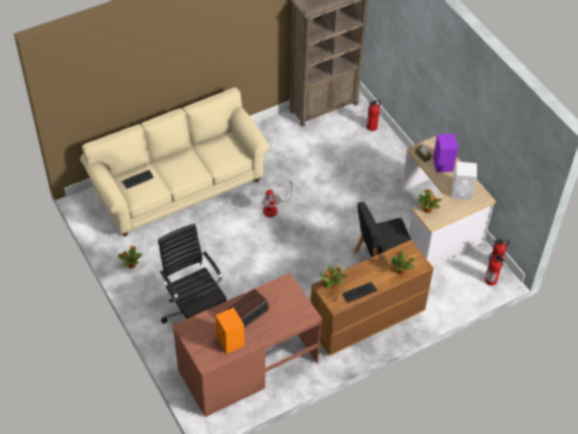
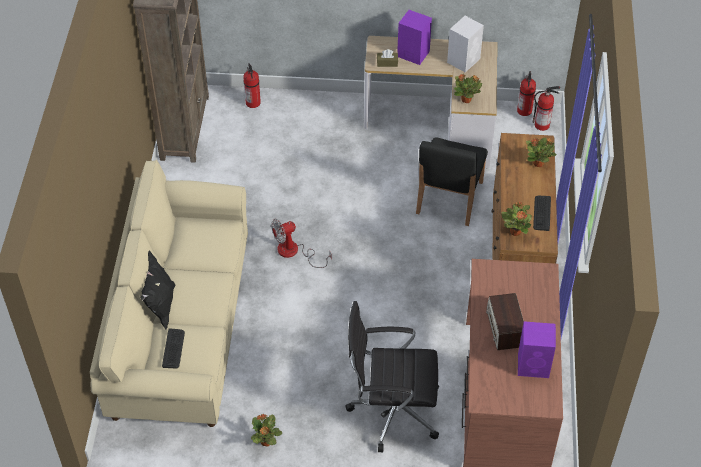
camera: 55 degrees left, 0 degrees up
(163, 159) = (161, 306): none -> black pillow
(230, 342) = (534, 365): orange speaker -> purple speaker
(274, 207) = (294, 252): fan -> fan turned 135 degrees clockwise

